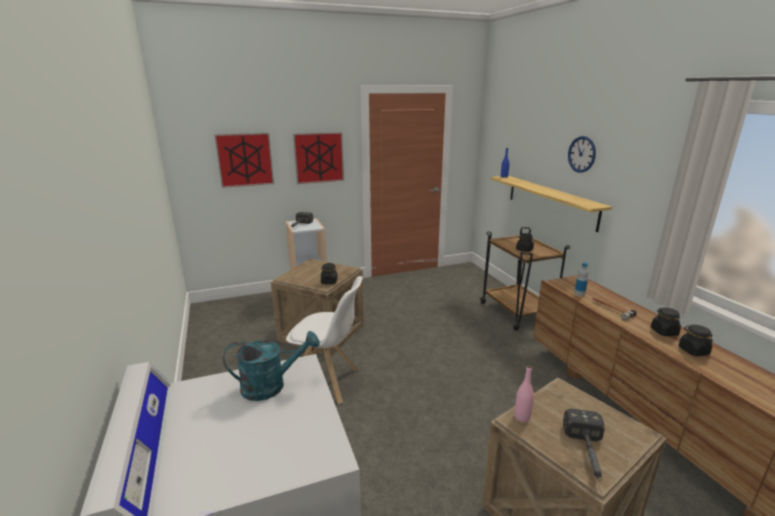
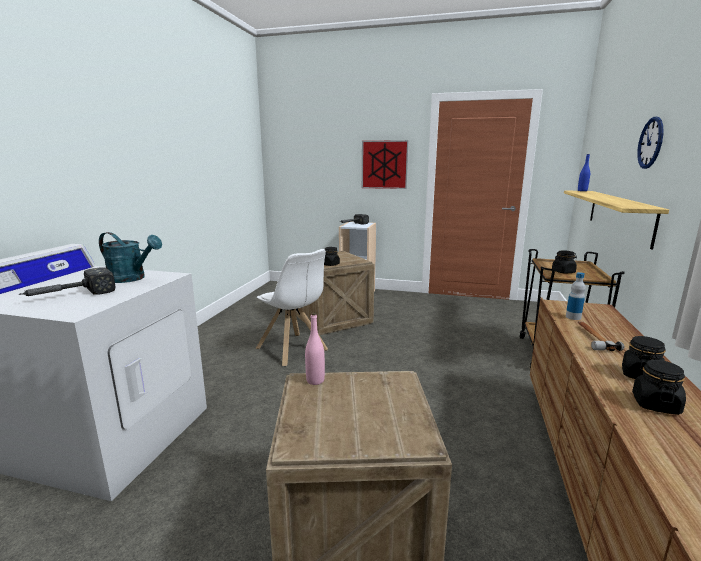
camera: 35 degrees right, 5 degrees down
(245, 160) = (321, 163): picture -> none
(587, 454) = (322, 429): hammer -> hammer (69, 296)

